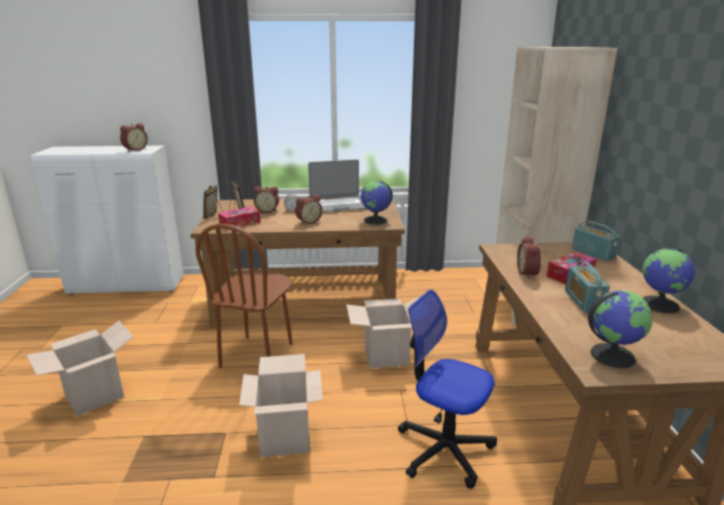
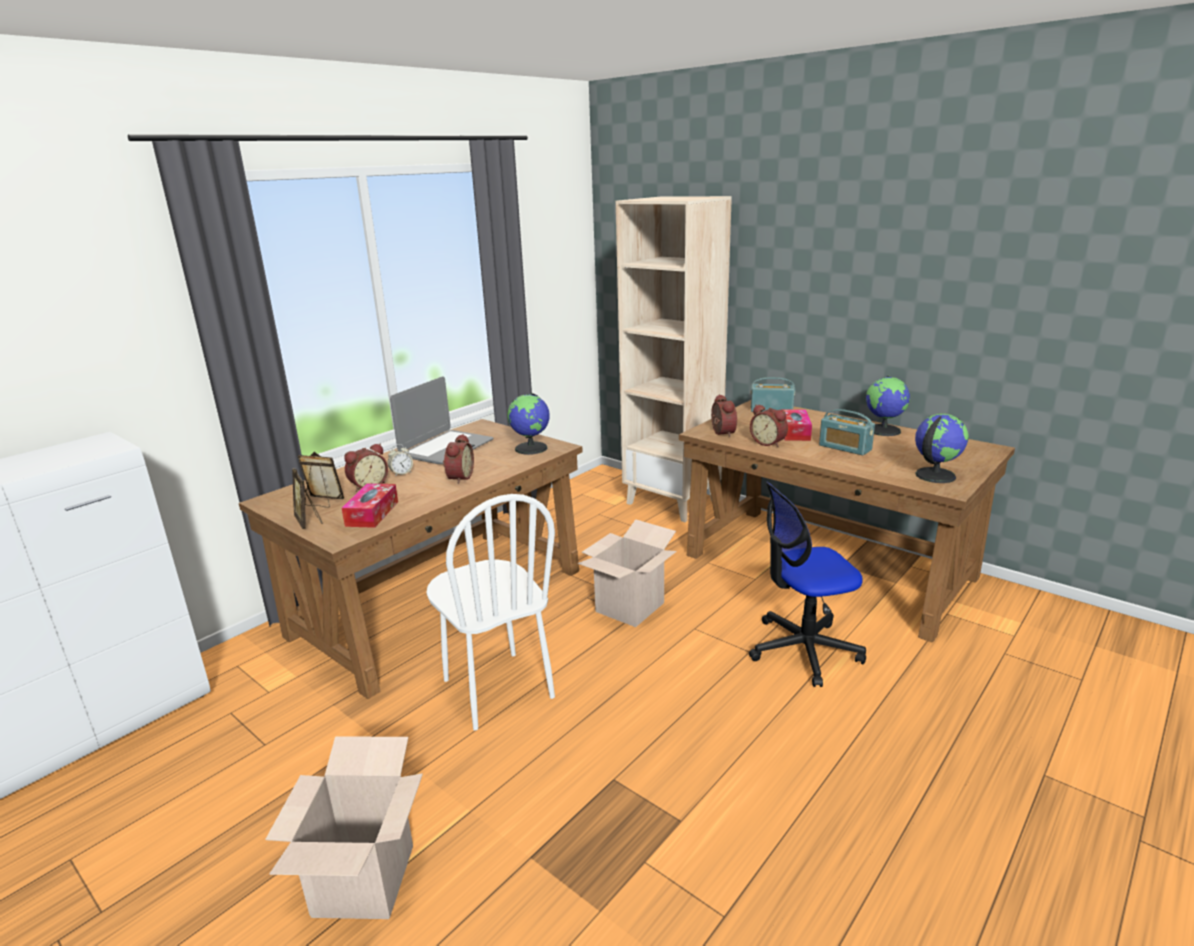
camera: 45 degrees left, 0 degrees up
(135, 149) = (77, 452): alarm clock -> alarm clock (721, 433)
(257, 355) = (497, 689): brown chair -> white chair
(285, 436) = (675, 736): cardboard box -> none

